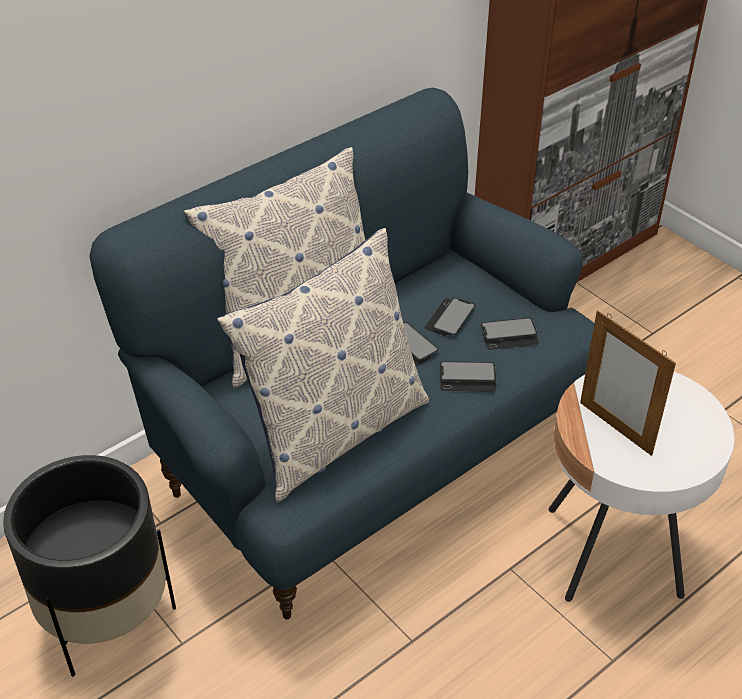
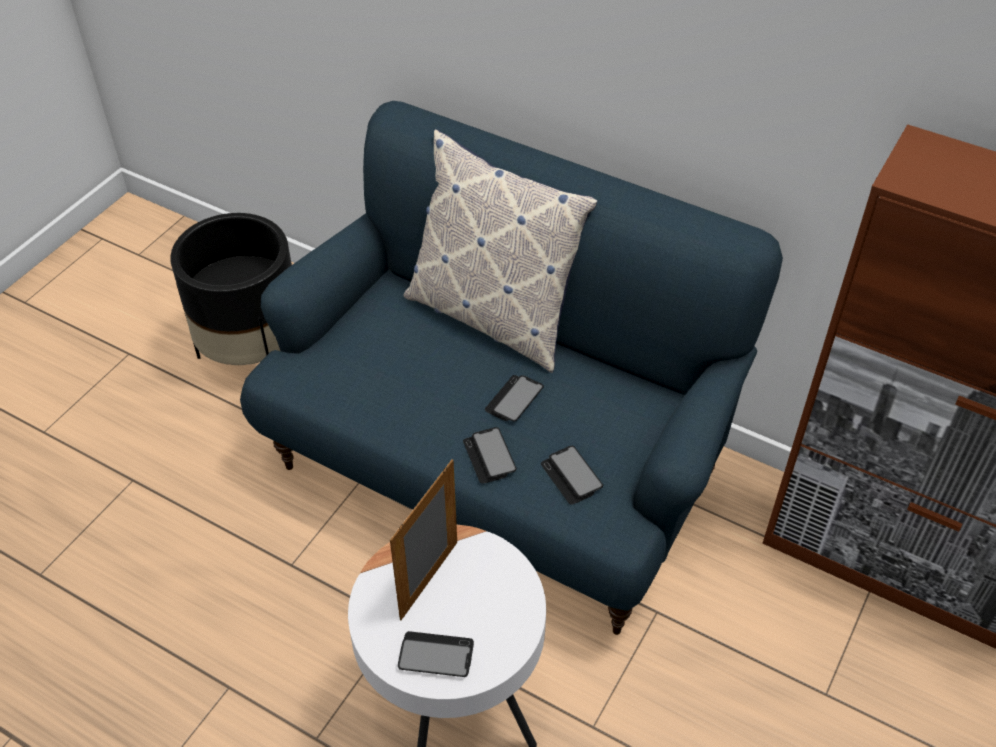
camera: 70 degrees right, 5 degrees up
(334, 432) = (376, 378): pillow -> none
(450, 318) = (573, 421): phone -> phone (436, 655)

